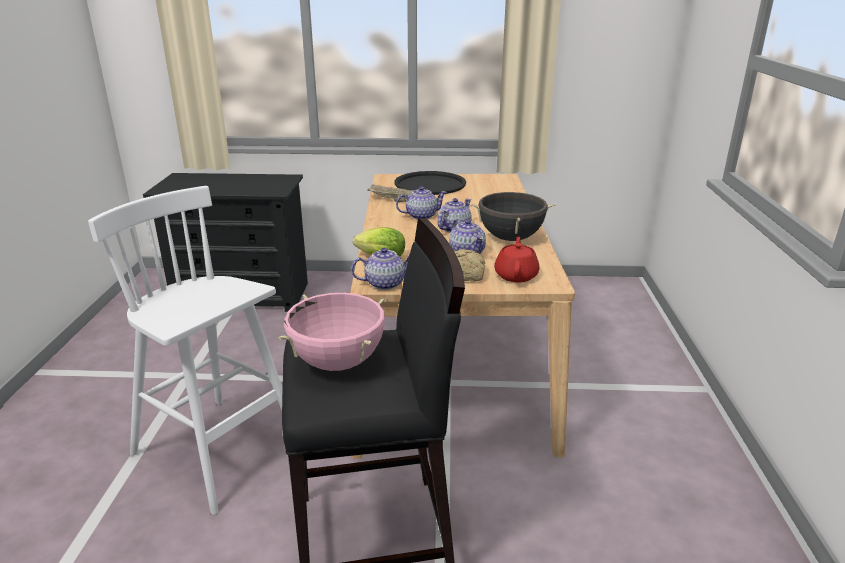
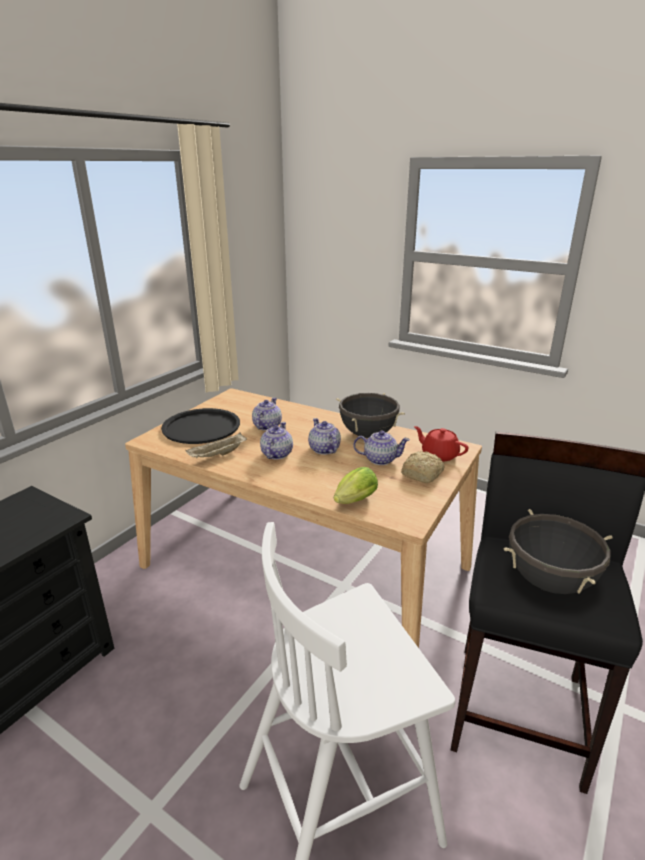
camera: 60 degrees left, 0 degrees up
(337, 362) = (549, 581): pink cooking pot -> black cooking pot
(384, 283) = (413, 514): teapot -> teapot (266, 426)

